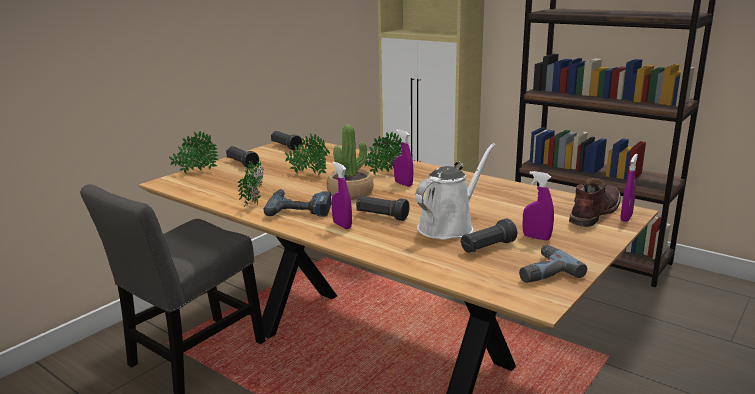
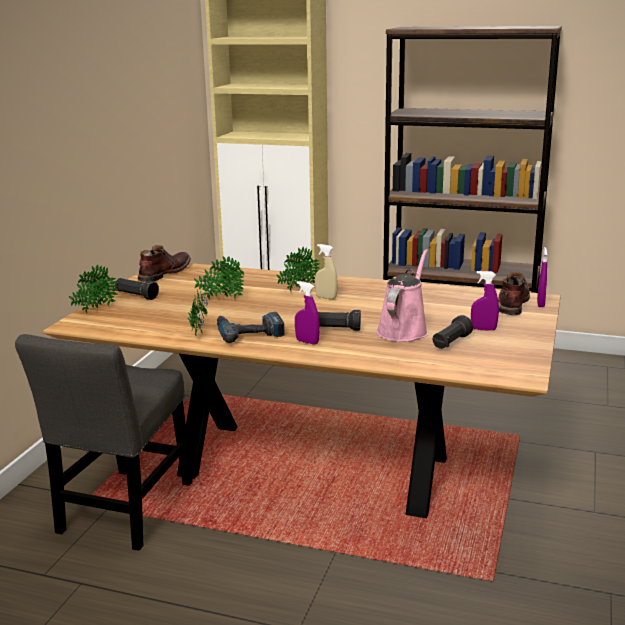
camera: 20 degrees left, 0 degrees up
(286, 147) = (164, 273): black flashlight -> brown boot
(350, 193) = (284, 312): potted plant -> none
(403, 184) = (326, 297): purple spray bottle -> beige spray bottle
(449, 226) = (404, 330): white watering can -> pink watering can
(542, 271) = (509, 354): power drill -> none

